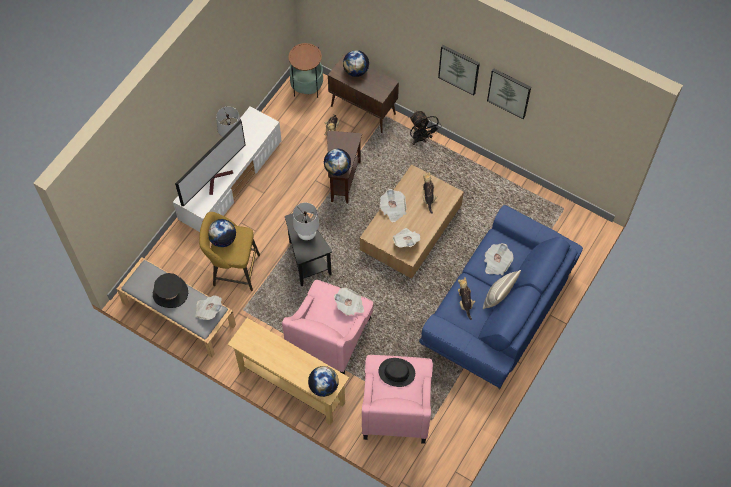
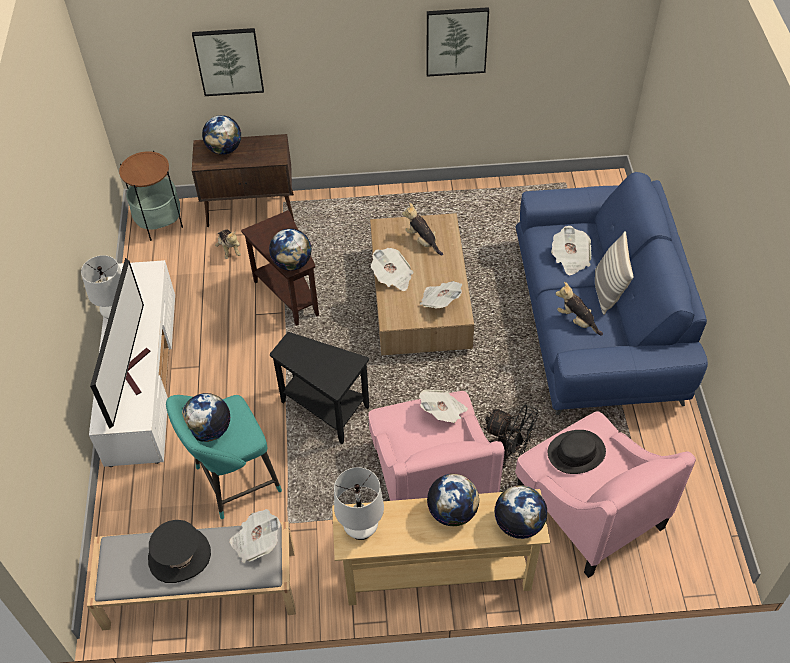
camera: 35 degrees left, 10 degrees down
(233, 270) = (233, 481): yellow stool -> turquoise stool
(298, 359) = (452, 512): none -> globe
(307, 235) = (319, 358): white table lamp -> white table lamp (361, 528)
(421, 139) = (346, 202): black fan -> black fan (507, 452)
(459, 69) = (374, 49): picture -> picture (229, 61)

